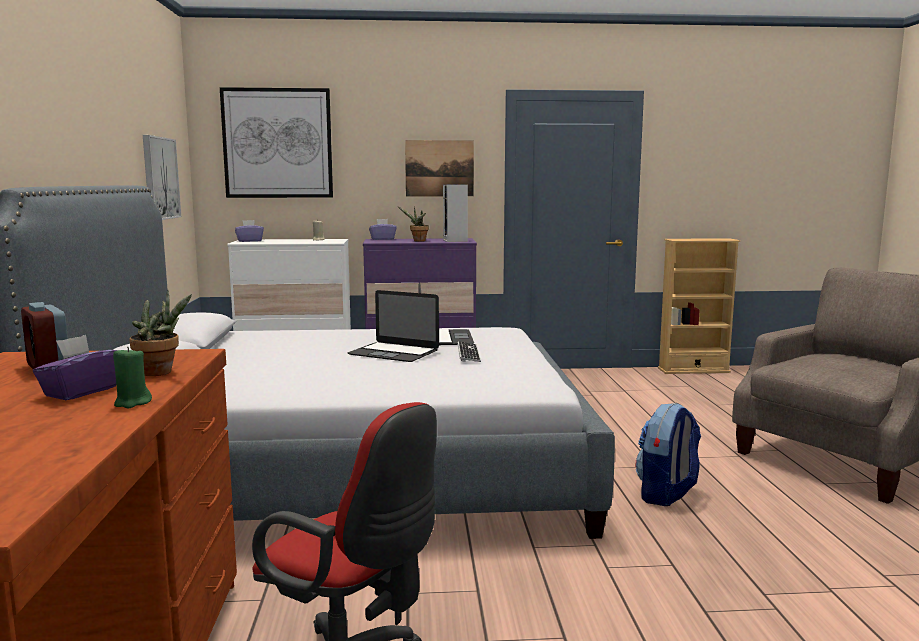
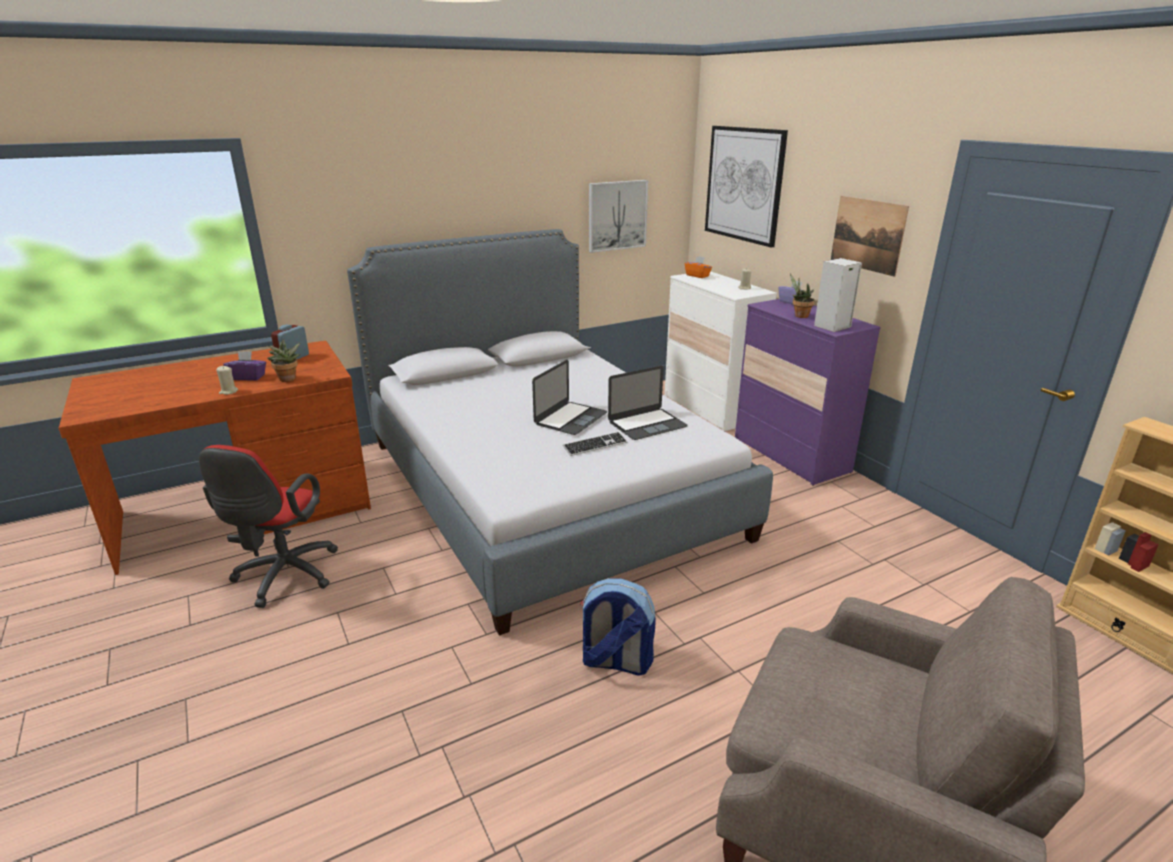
camera: 65 degrees right, 15 degrees up
(132, 403) = (228, 392): green candle -> beige candle
(249, 241) = (697, 276): purple tissue box -> orange tissue box
(394, 352) = (570, 418): laptop -> laptop turned 150 degrees counterclockwise

